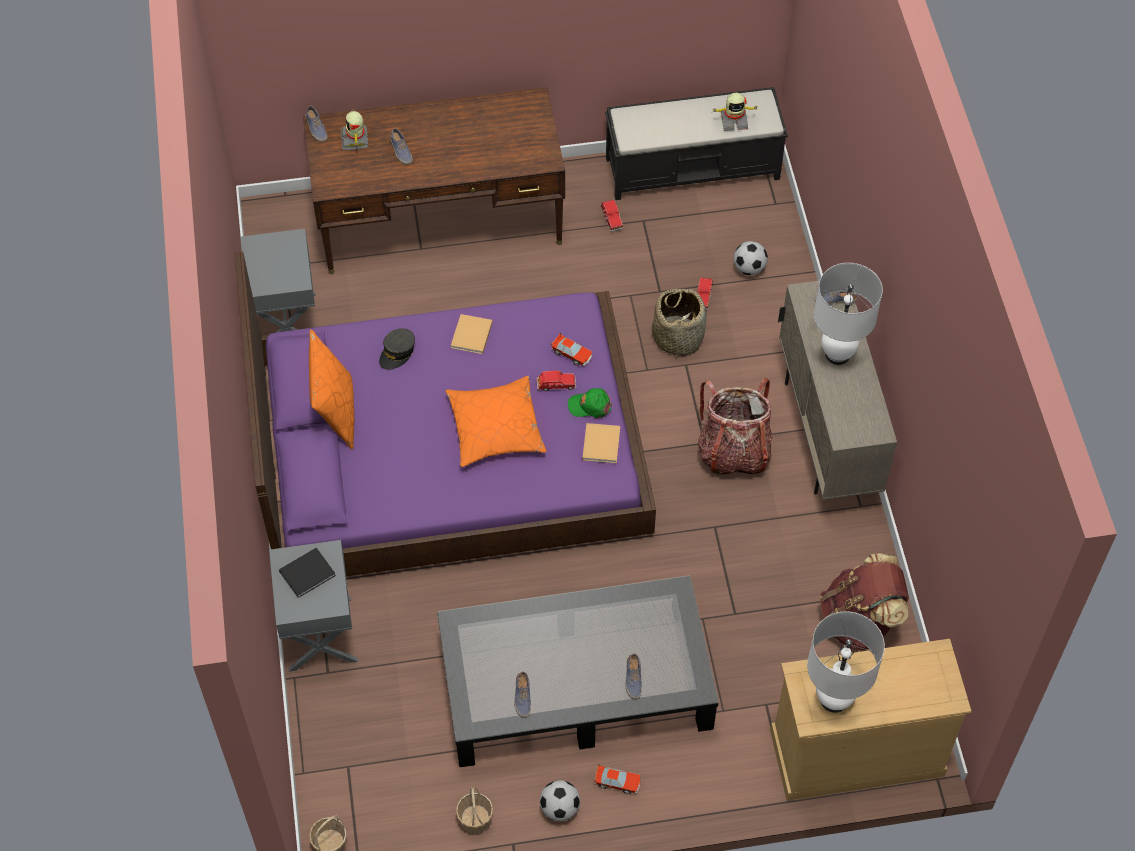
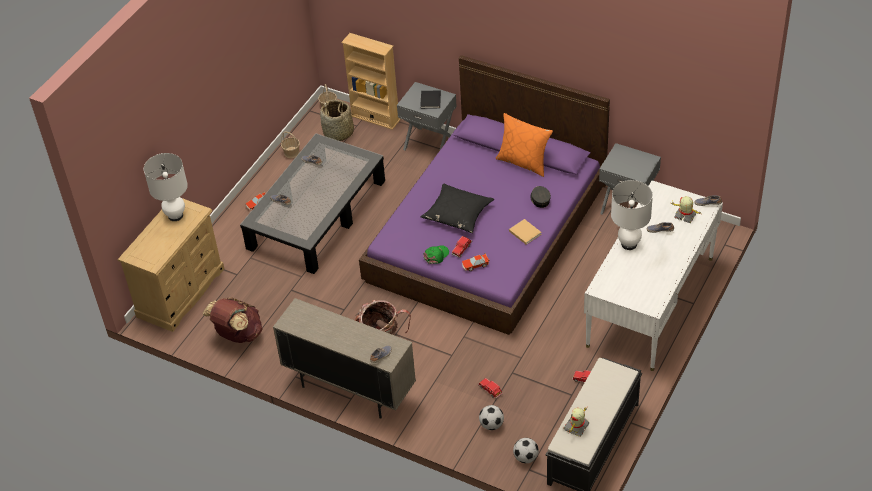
camera: 130 degrees right, 10 degrees down
(311, 751) = (375, 118): none -> beige bookcase
(439, 219) = (650, 301): brown desk -> white desk
(495, 428) = (457, 213): orange pillow -> black pillow
(559, 808) = (267, 180): football -> football (526, 457)
(601, 443) = (409, 247): beige book -> none
(678, 336) = (473, 362): basket -> basket (338, 133)
(837, 354) = (346, 335): white table lamp -> white table lamp (629, 244)

